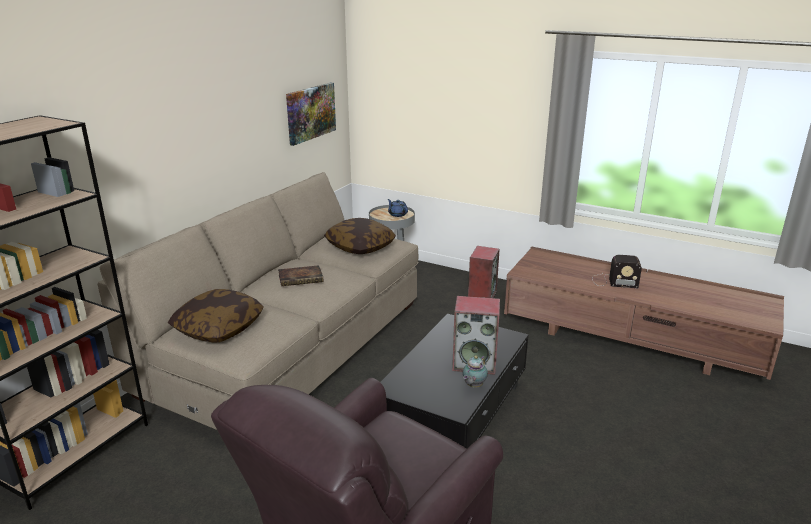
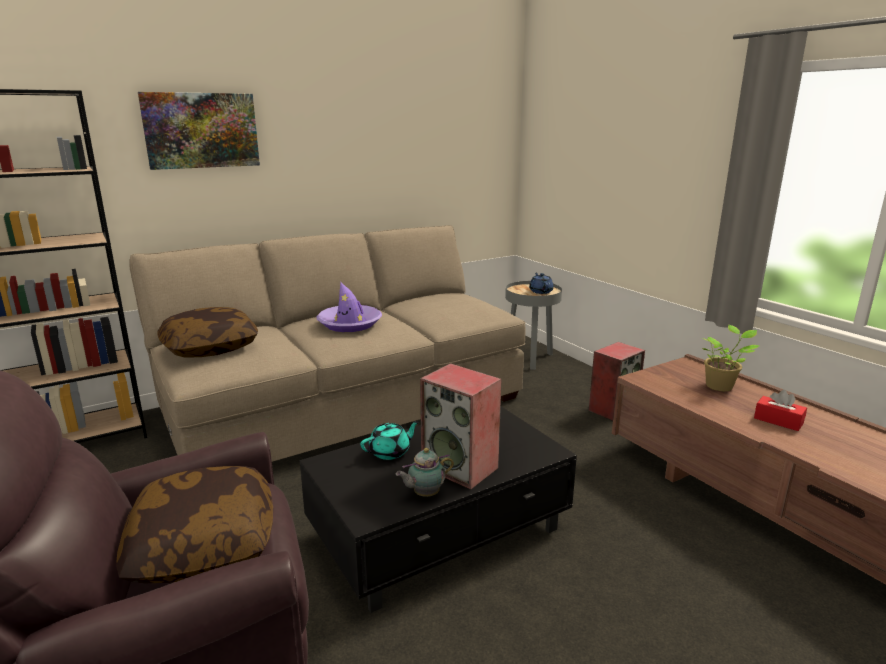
camera: 30 degrees right, 5 degrees down
(302, 278) = (350, 324): book -> purple hat
(310, 112) = (456, 160): picture -> picture (201, 130)
(360, 247) = (448, 309): pillow -> pillow (203, 544)
(422, 367) = (390, 452): none -> turquoise teapot
(567, 266) = (721, 386): none -> potted plant
(613, 281) = (778, 421): radio -> red tissue box

